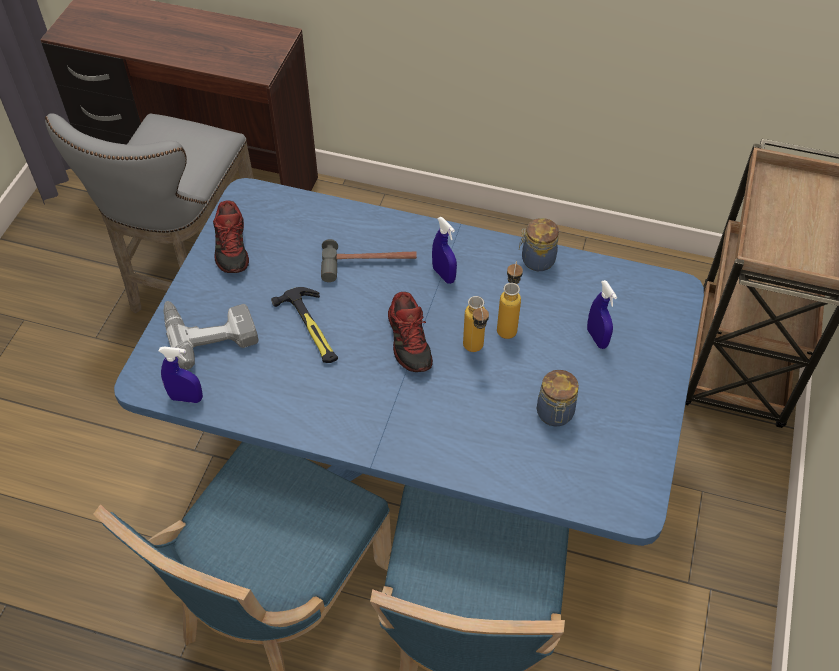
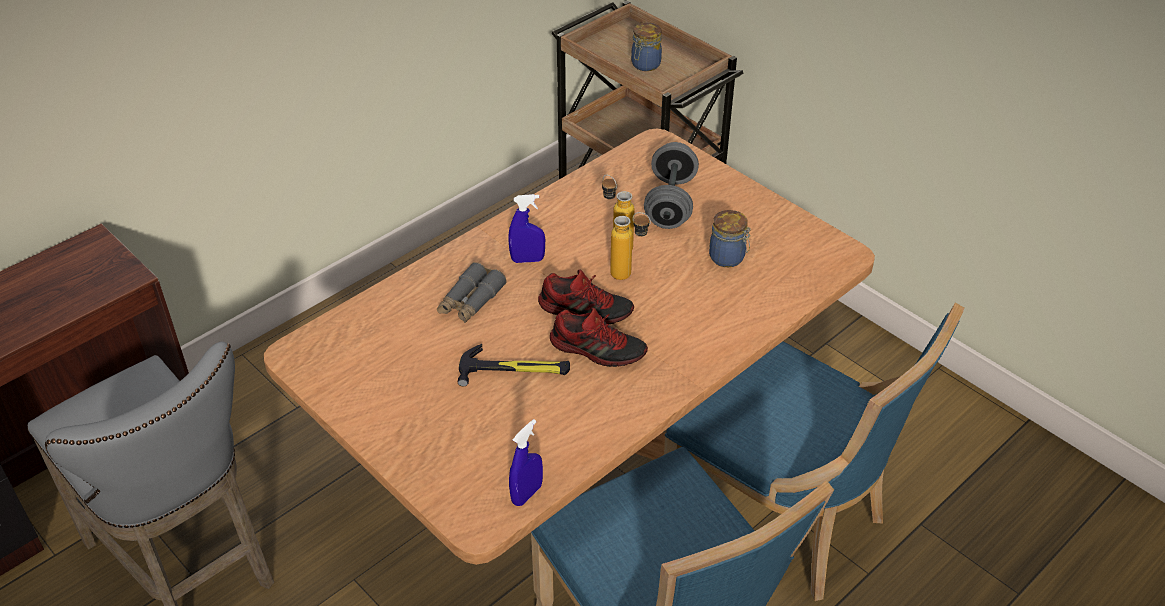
camera: 60 degrees left, 10 degrees down
(210, 330) = (454, 446): power drill -> none
(233, 247) = (358, 389): shoe -> shoe (598, 349)
(369, 264) = (471, 301): hammer -> grey binoculars
(419, 462) = (581, 470): blue dining table -> brown dining table
(536, 260) = (560, 200): jar -> jar (645, 65)
(597, 338) = (670, 203): blue spray bottle -> grey dumbbell

